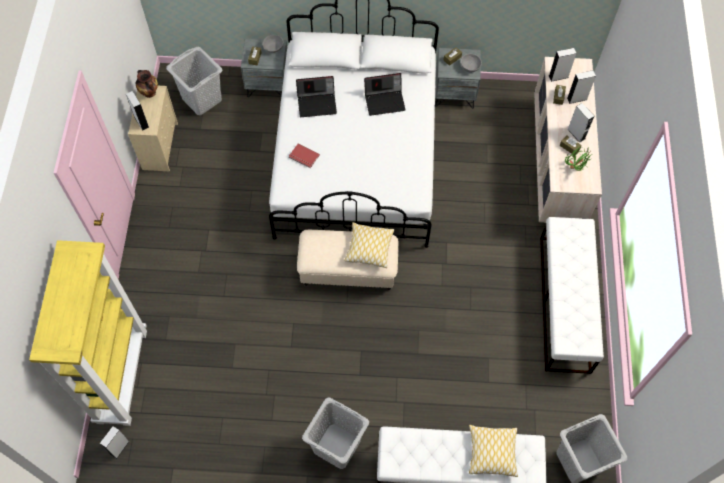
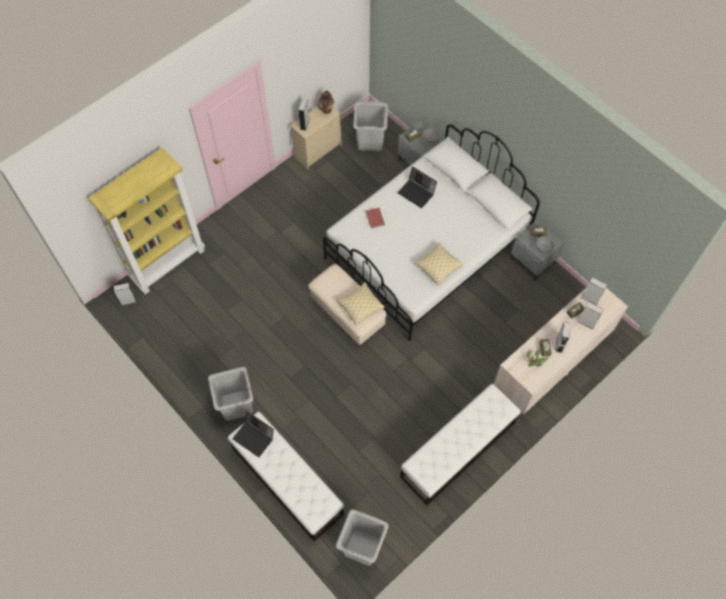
camera: 45 degrees right, 0 degrees up
(385, 101) = (460, 224): laptop -> laptop (254, 437)
(492, 452) = (302, 483): pillow -> pillow (438, 266)

